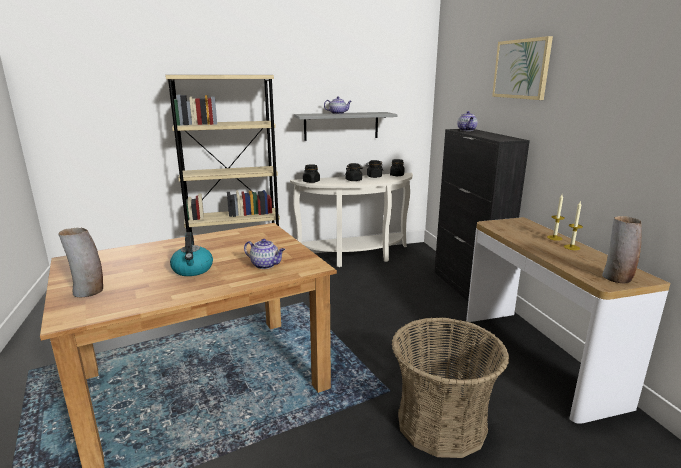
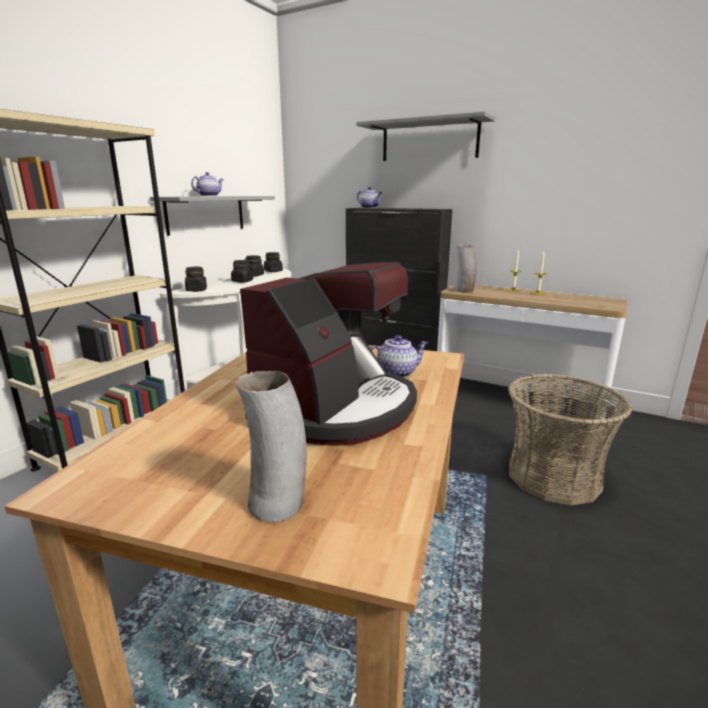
camera: 45 degrees left, 0 degrees up
(193, 270) = (337, 409): kettle -> coffee machine
(521, 69) = (429, 140): picture -> grey shelf
(616, 278) = (606, 303): vase -> vase (464, 291)

